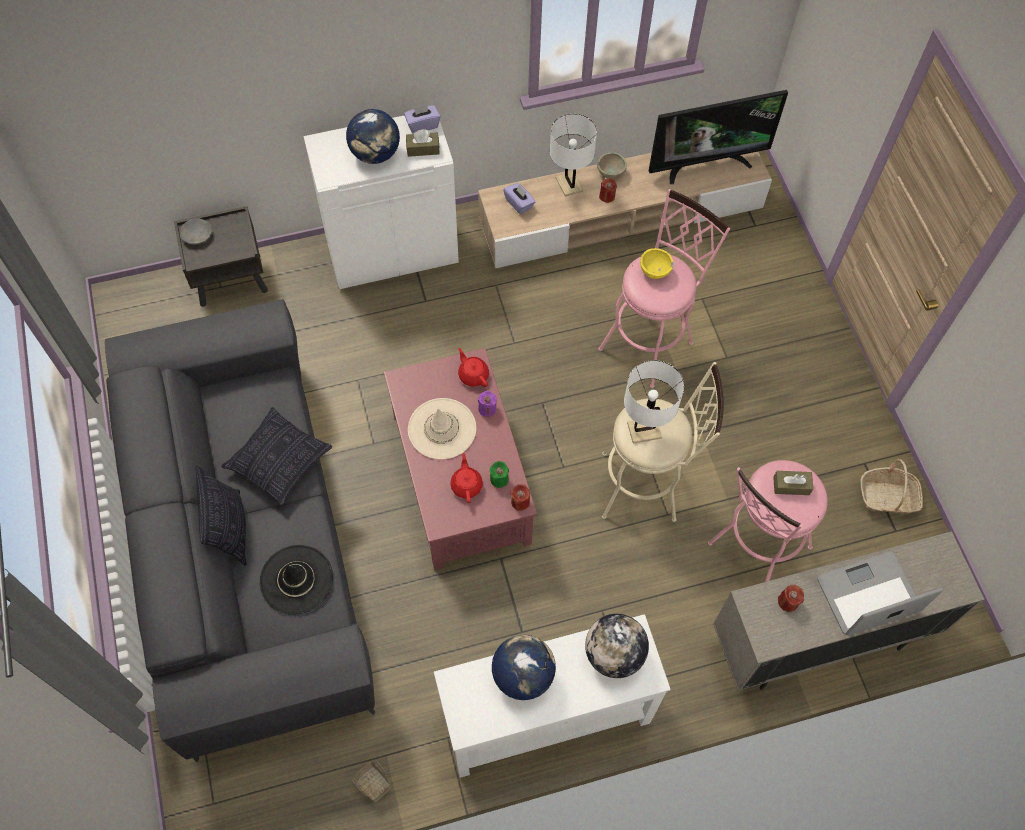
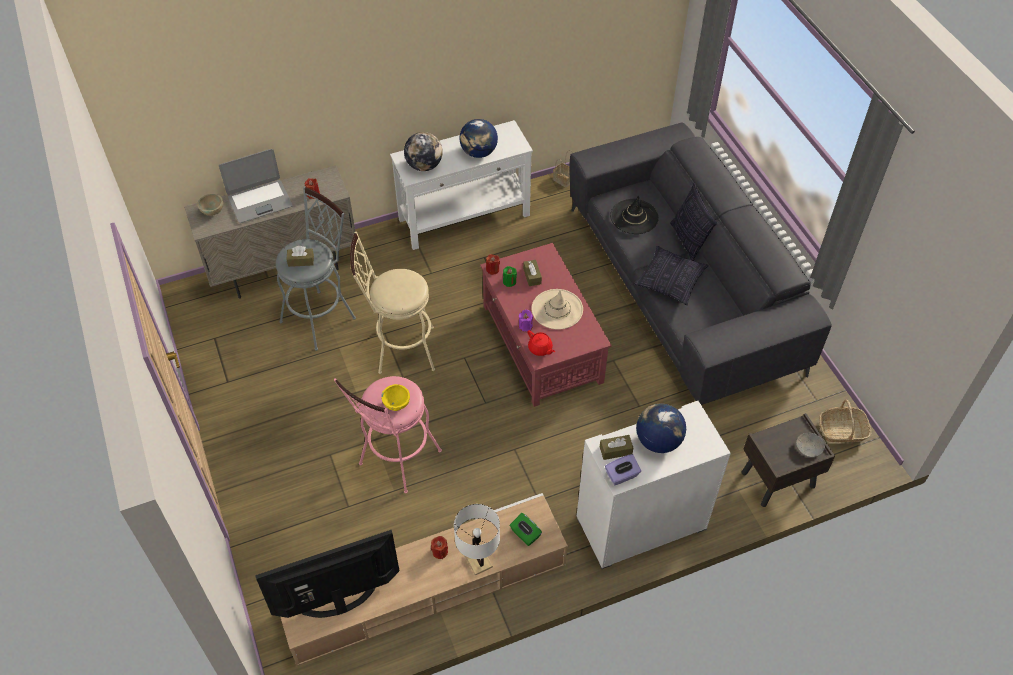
camera: 175 degrees right, 10 degrees down
(466, 485) = (532, 276): red teapot -> brown tissue box
(519, 203) = (525, 534): purple tissue box -> green tissue box
(611, 173) = (437, 578): beige bowl -> beige bowl (212, 211)
(644, 430) = (405, 285): white table lamp -> none
(753, 550) = (322, 316): pink stool -> grey stool
(887, 497) = (215, 360): basket -> basket (842, 430)

